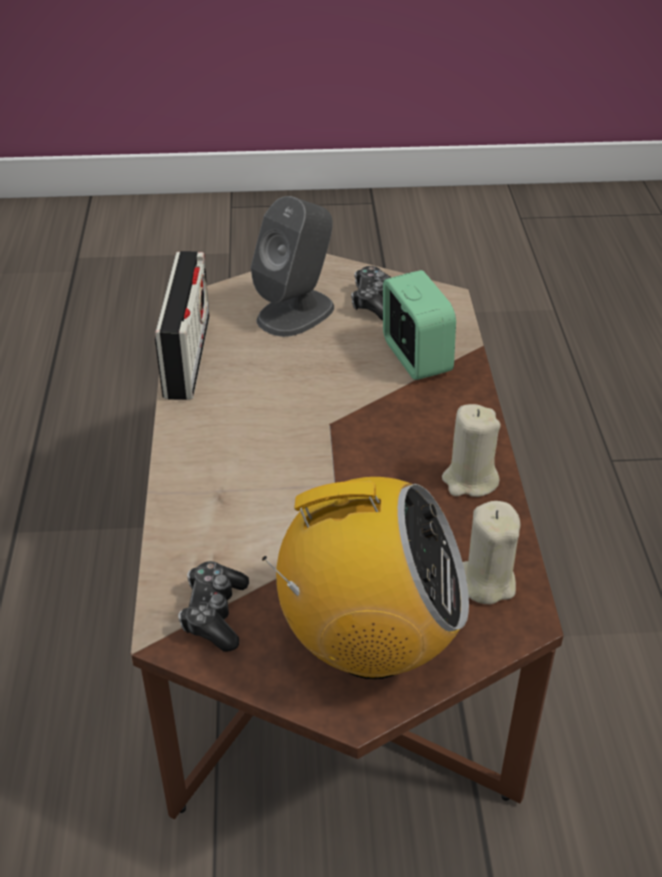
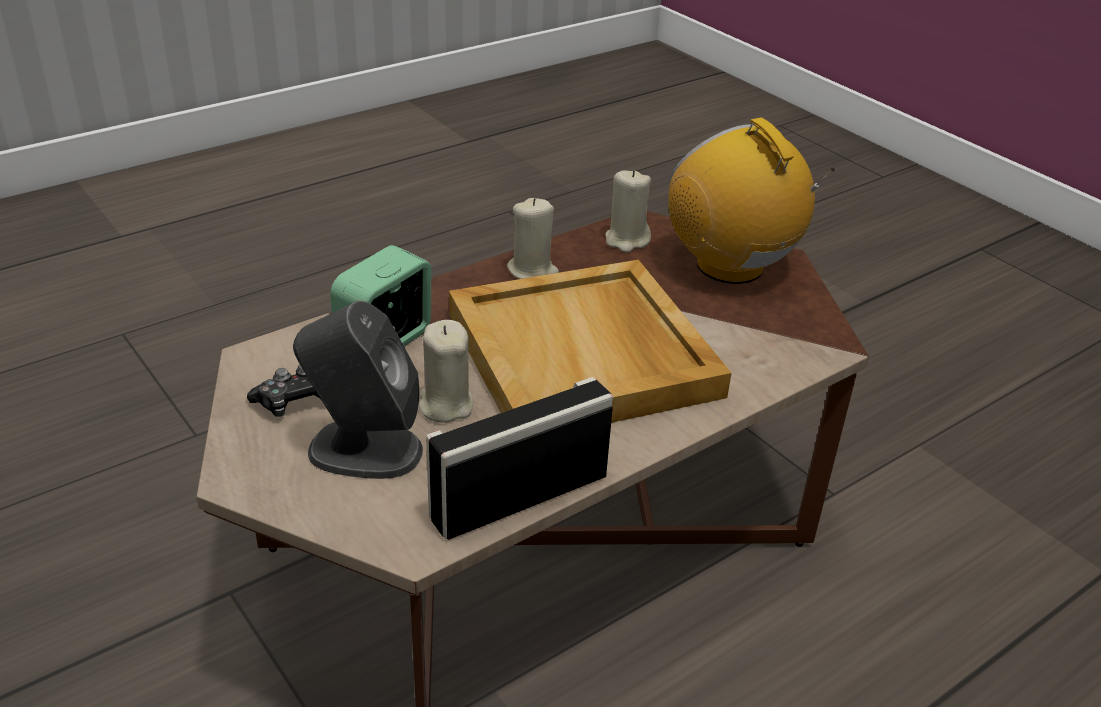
camera: 125 degrees left, 5 degrees down
(214, 614) = (792, 334): game controller -> none
(307, 453) = (585, 355): none -> beige tray
(311, 359) = (445, 405): none -> beige candle

